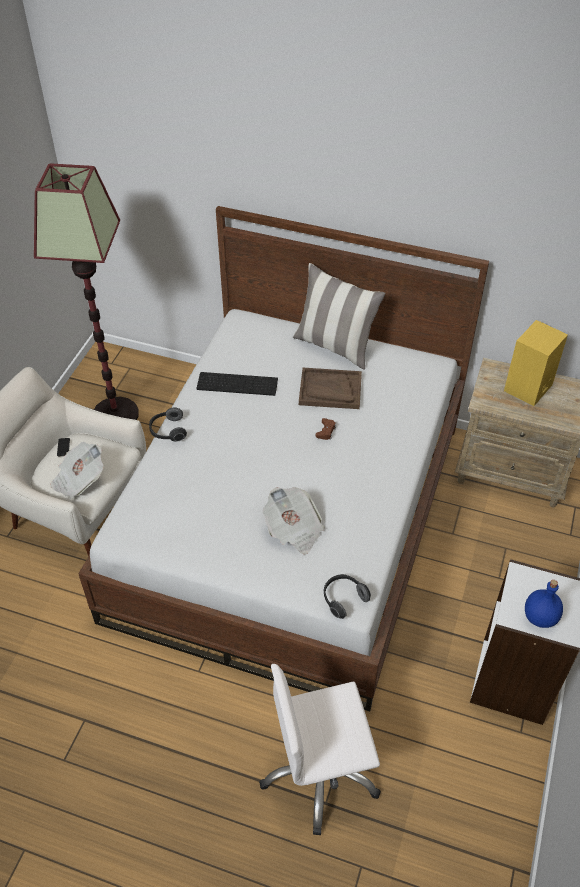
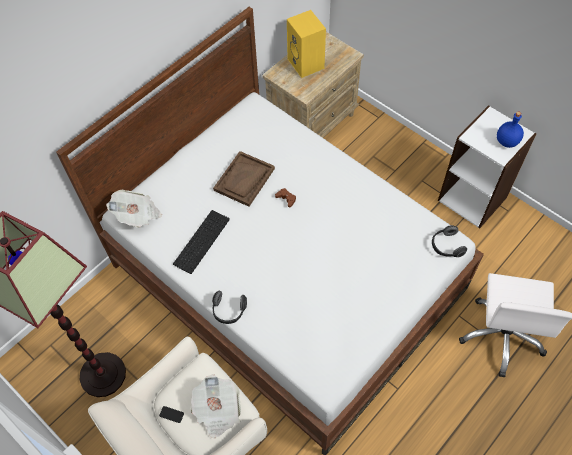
camera: 65 degrees left, 10 degrees up
(293, 530) = (373, 255): newspaper -> newspaper (137, 215)
(335, 346) = (197, 158): pillow -> none

